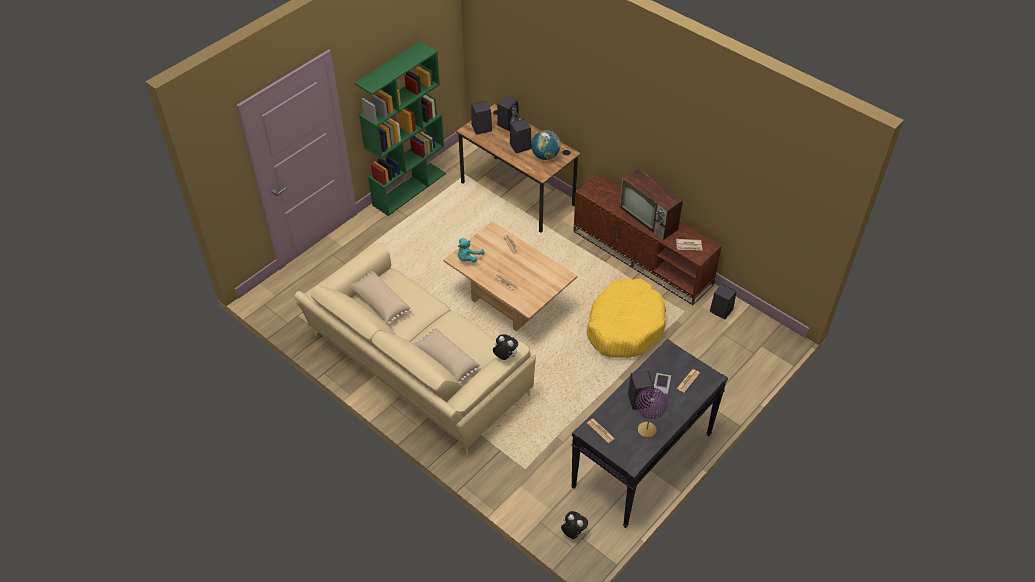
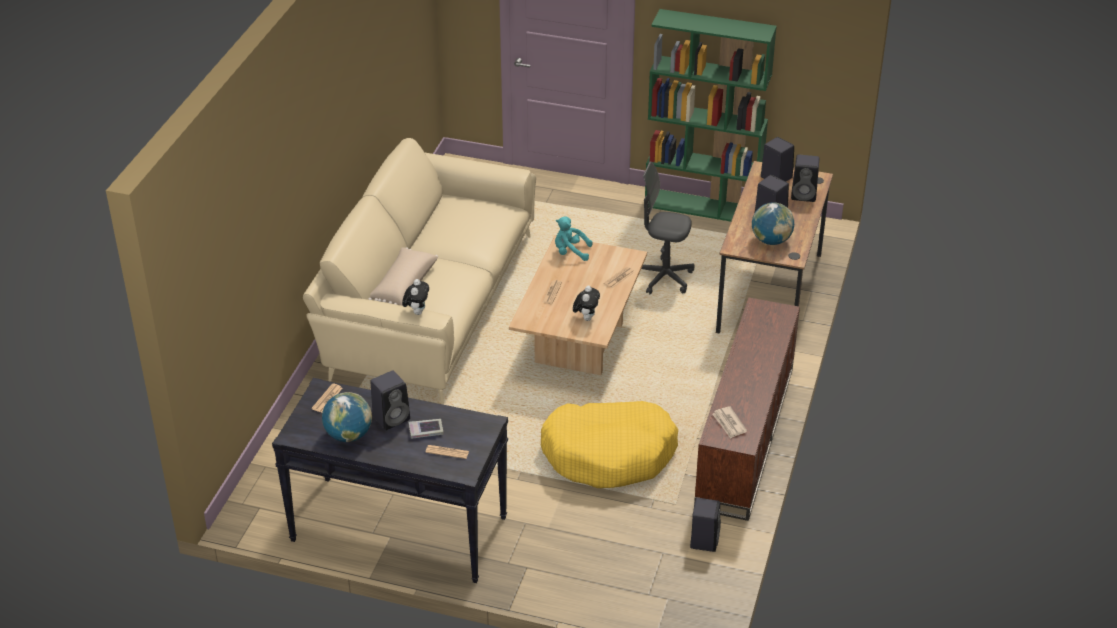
camera: 65 degrees right, 10 degrees down
(380, 303) = (456, 213): beige pillow -> none
(470, 235) = (663, 278): none -> grey office chair
(573, 533) = (263, 498): plush toy -> plush toy (586, 317)
(646, 430) = (348, 435): purple table lamp -> globe
(649, 219) = (751, 374): television -> none

